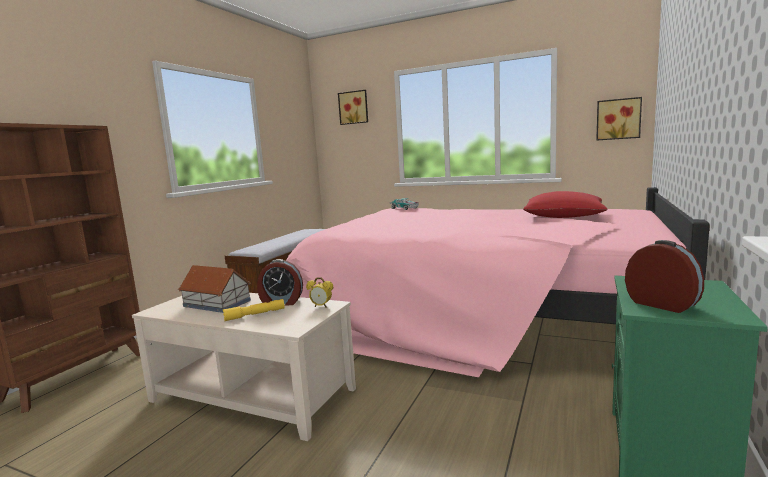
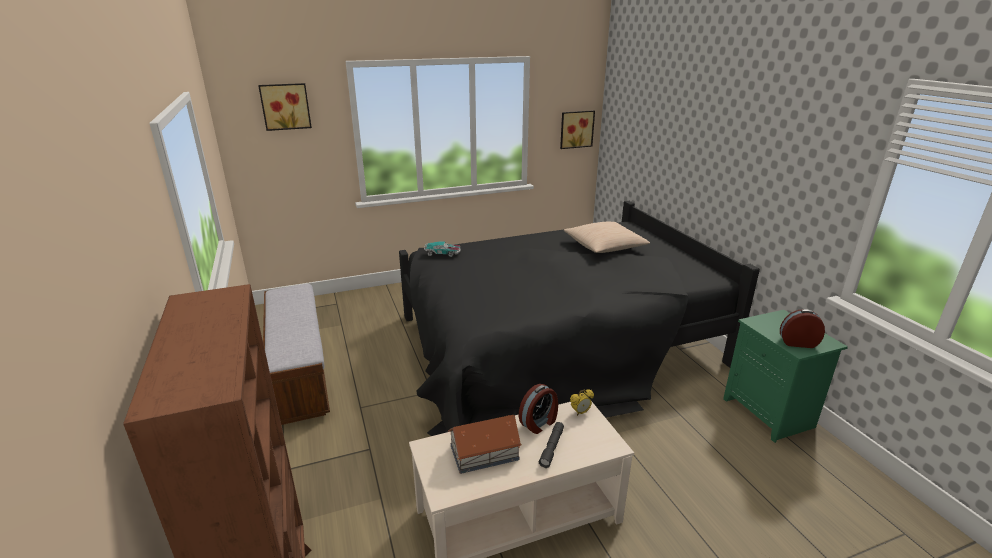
camera: 45 degrees left, 15 degrees up
(255, 314) = (552, 448): yellow flashlight -> grey flashlight
(481, 316) = (555, 346): pink bed -> black bed
(564, 217) = (605, 246): red pillow -> beige pillow

